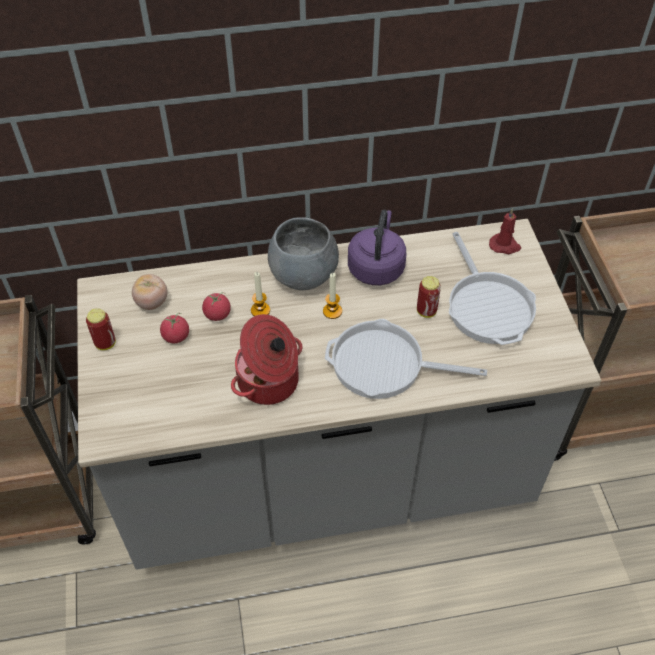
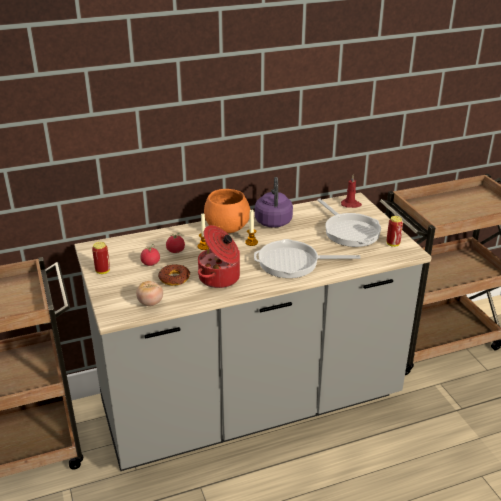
camera: 10 degrees left, 20 degrees down
(152, 302) = (129, 249): tomato -> tomato (150, 303)
(203, 373) = (174, 278): none -> donut
(304, 274) = (228, 228): grey bowl -> orange bowl
(426, 311) = (312, 237): can -> can (393, 244)

